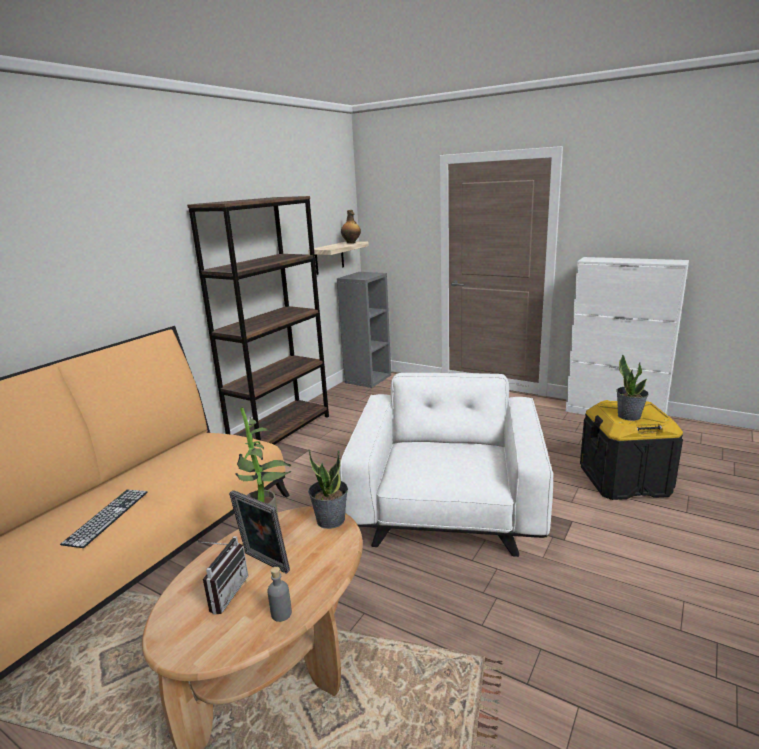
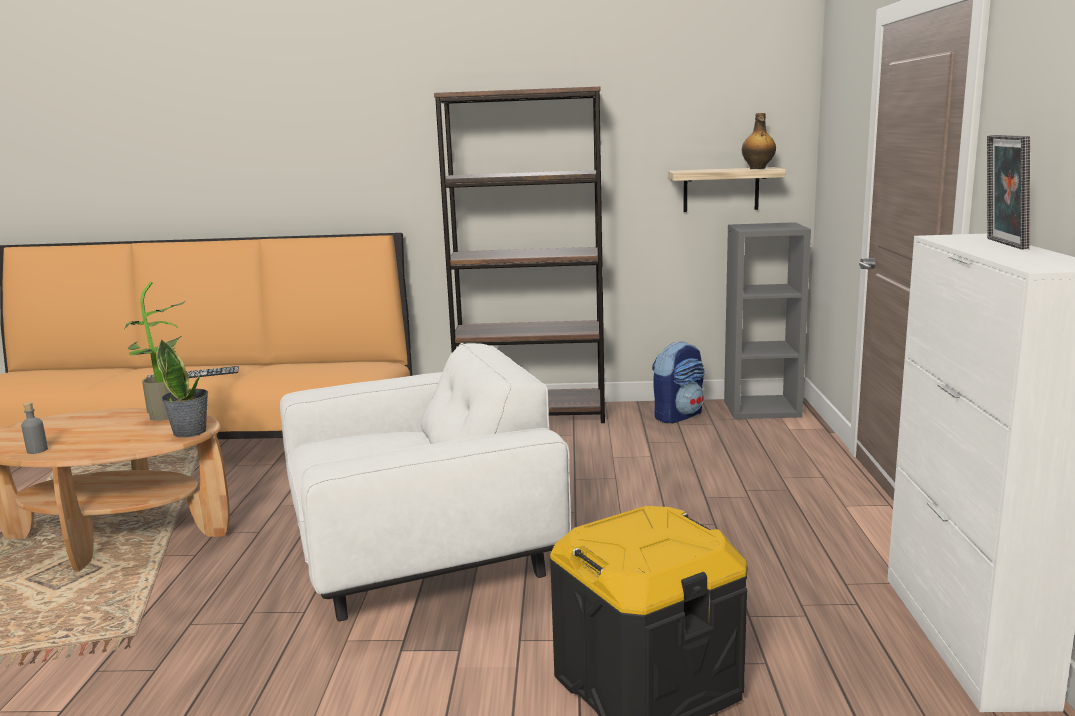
camera: 60 degrees right, 5 degrees down
(224, 593) = (68, 428): radio -> none
(264, 564) = (110, 428): picture frame -> picture frame (1001, 244)
(347, 397) = (678, 416): none -> backpack
(629, 416) = (617, 535): potted plant -> none

